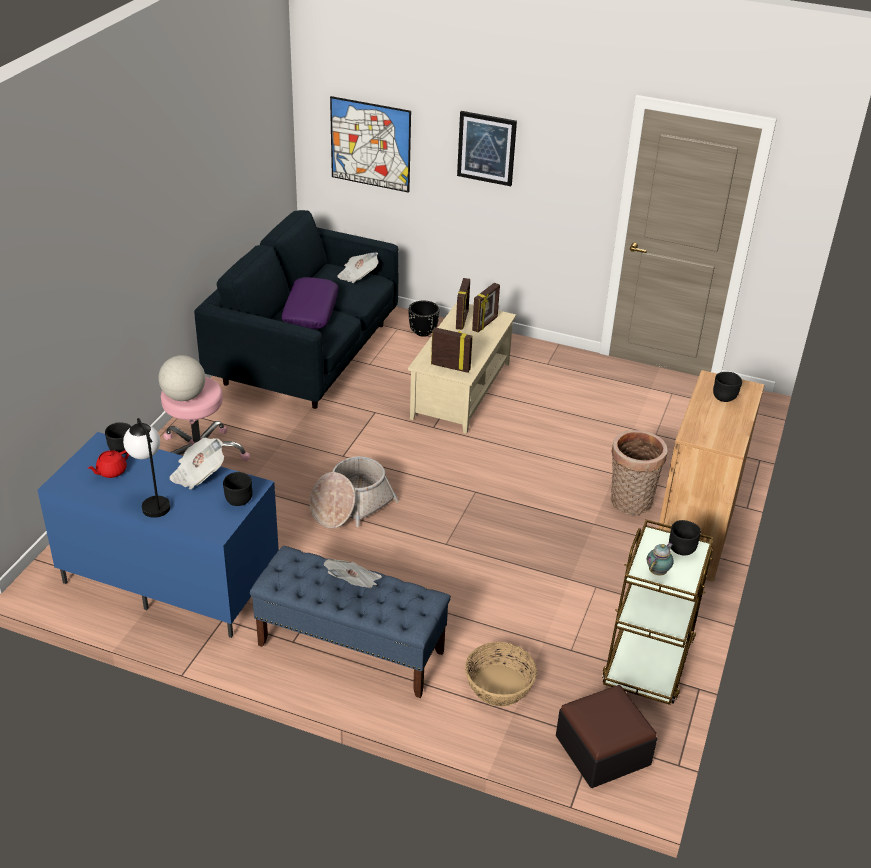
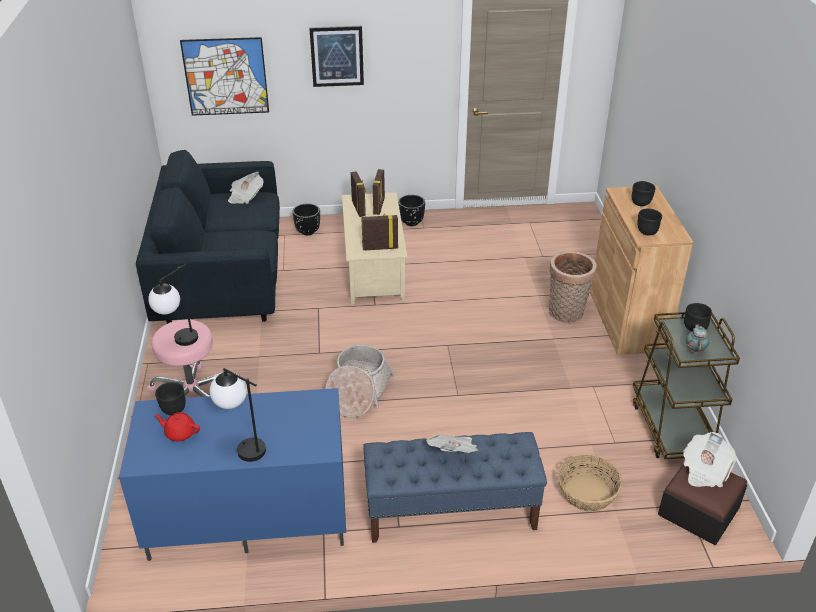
camera: 25 degrees left, 0 degrees up
(111, 471) = (180, 433): red teapot -> red teapot turned 90 degrees clockwise
(184, 397) = (179, 343): globe -> table lamp
(198, 474) = (265, 406): newspaper -> newspaper (704, 471)
(238, 500) = (321, 416): black bowl -> black bowl (646, 232)
(310, 311) = (228, 237): purple pillow -> none
(538, 354) = (411, 222): none -> black planter

